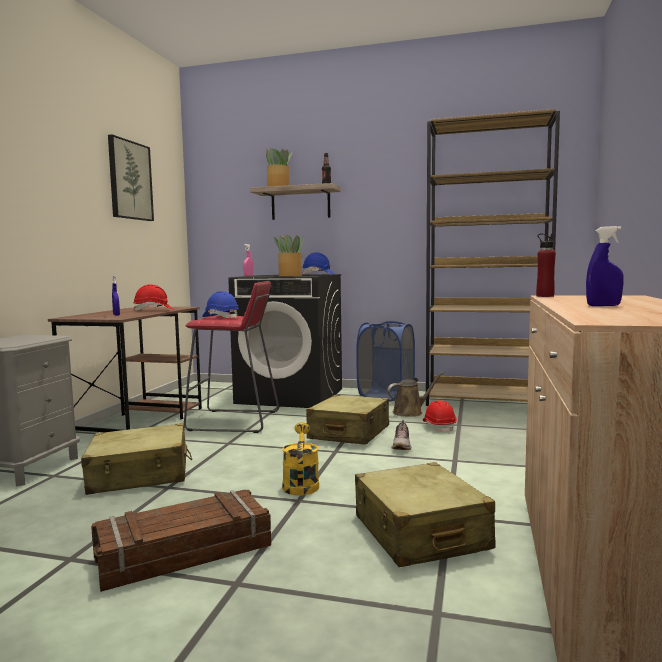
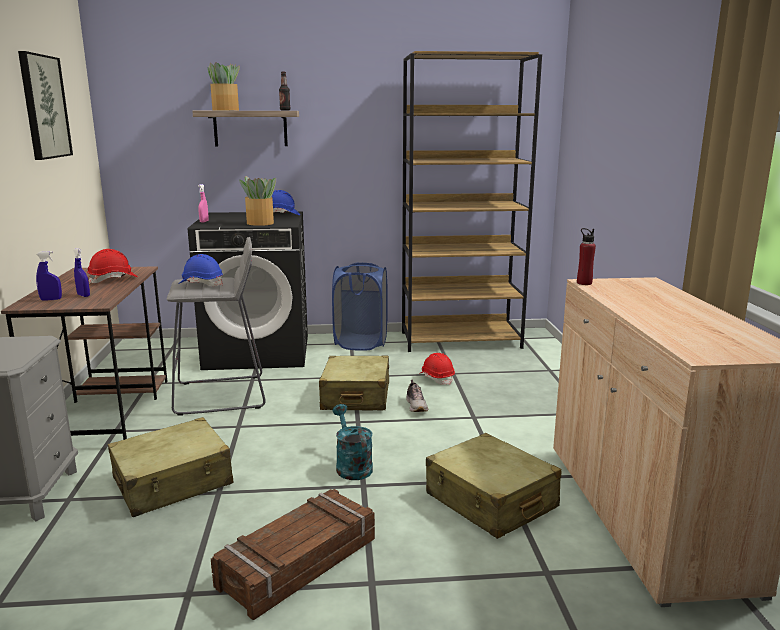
camera: 20 degrees left, 10 degrees up
(234, 421) = (221, 395): red stool -> grey stool
(300, 483) = (351, 466): yellow watering can -> turquoise watering can
(410, 412) = (398, 362): brown watering can -> none
(603, 305) = (660, 313): blue spray bottle -> blue spray bottle (51, 299)

